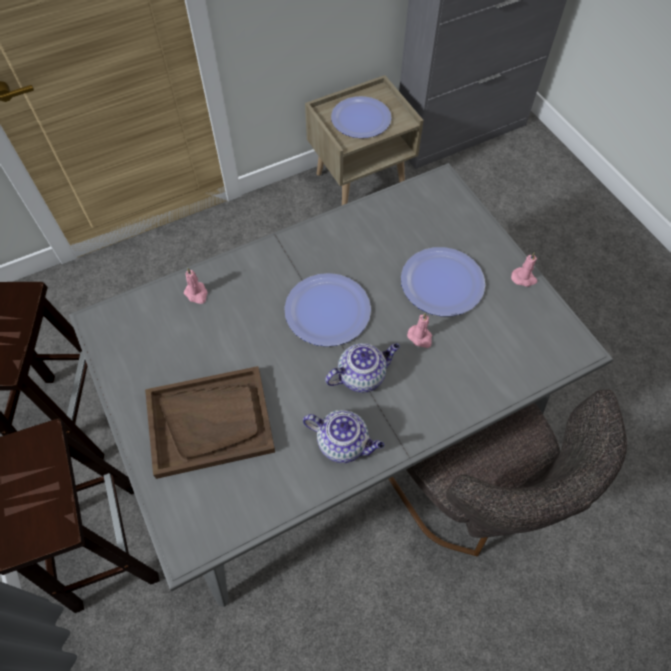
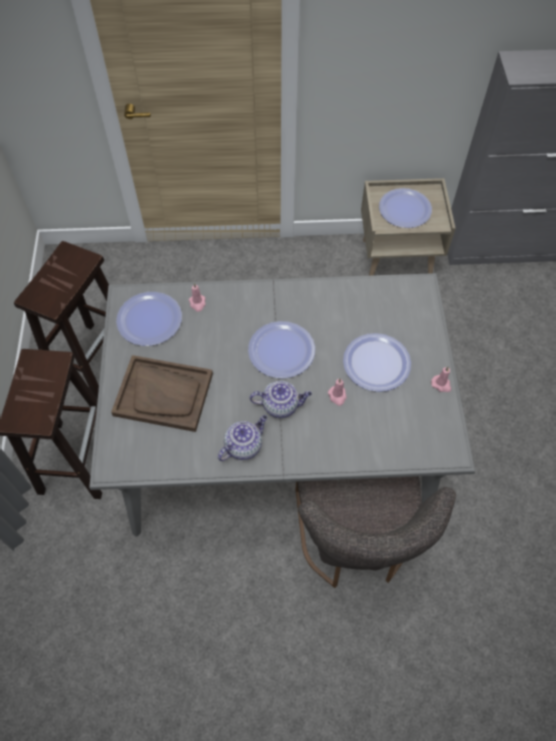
camera: 25 degrees right, 0 degrees up
(145, 337) = (149, 320): none -> plate
(344, 443) = (244, 445): teapot -> teapot turned 90 degrees counterclockwise

